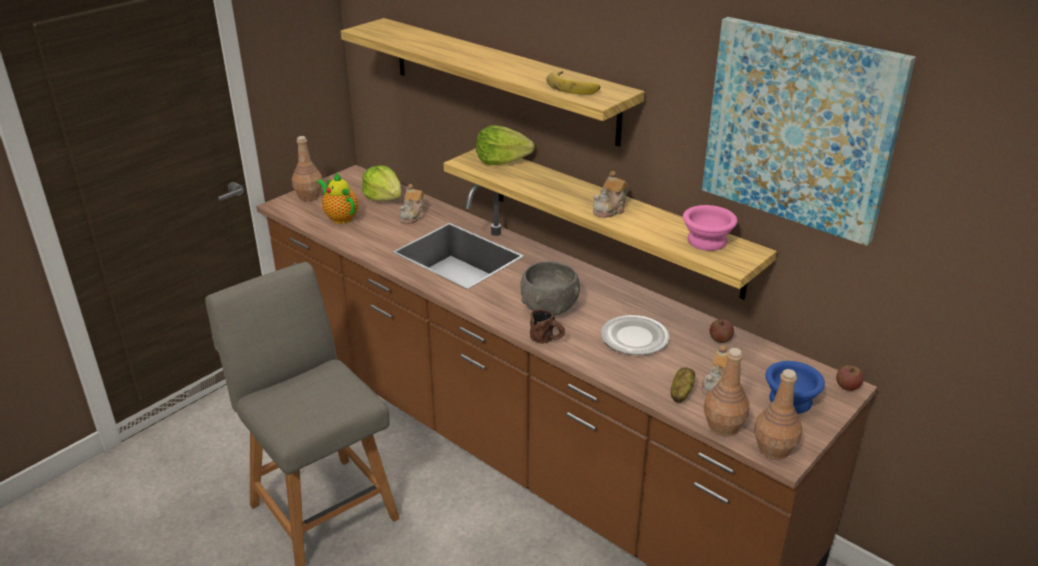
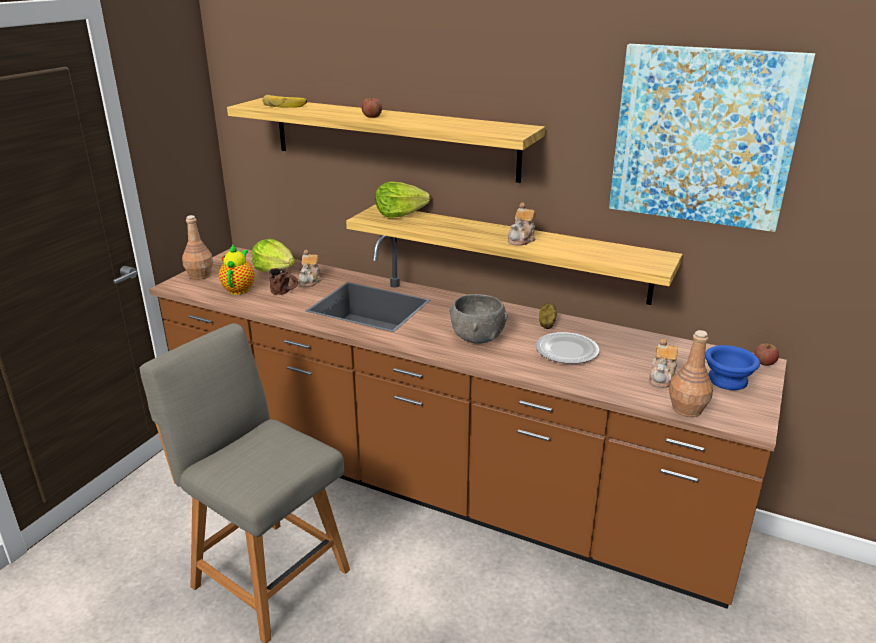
camera: 15 degrees left, 5 degrees down
(340, 217) = (239, 289): teapot -> teapot turned 60 degrees clockwise
(548, 340) = (491, 363): brown mug -> brown mug (285, 292)
(574, 86) = (482, 127): banana -> banana (286, 104)
(680, 393) = (634, 388): potato -> potato (546, 324)
(706, 242) = (620, 253): pink bowl -> none
(720, 339) = (639, 342): apple -> apple (372, 116)
(773, 449) = (740, 420): brown bottle -> none

